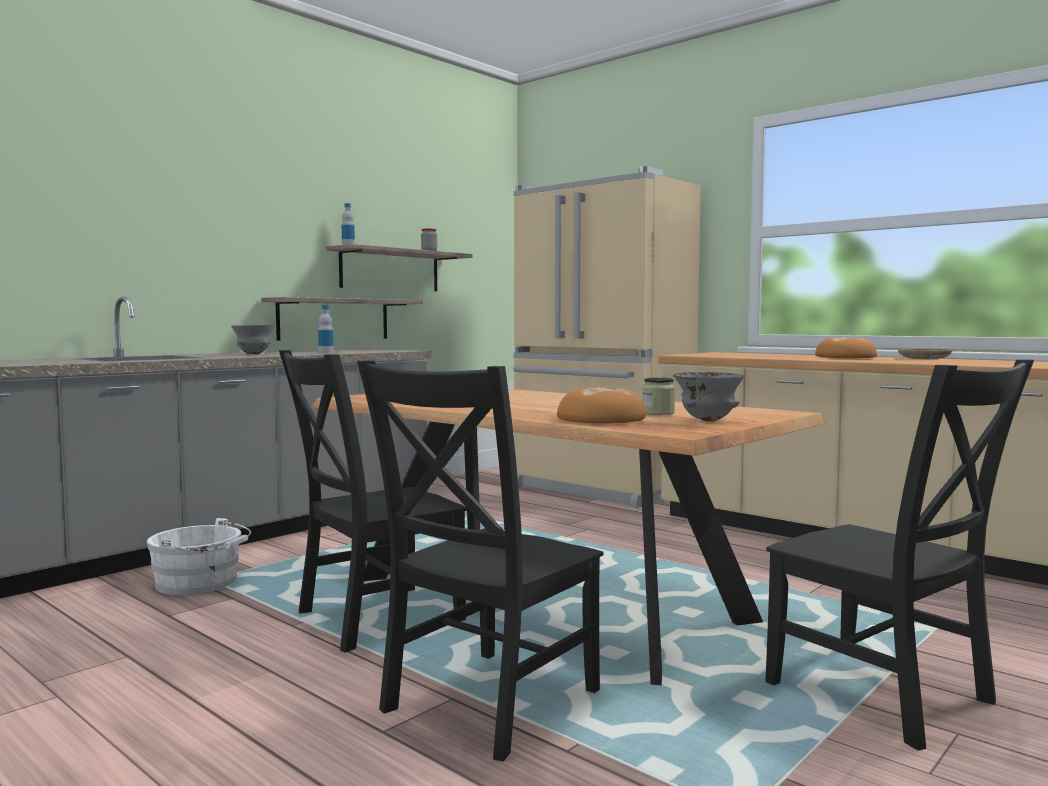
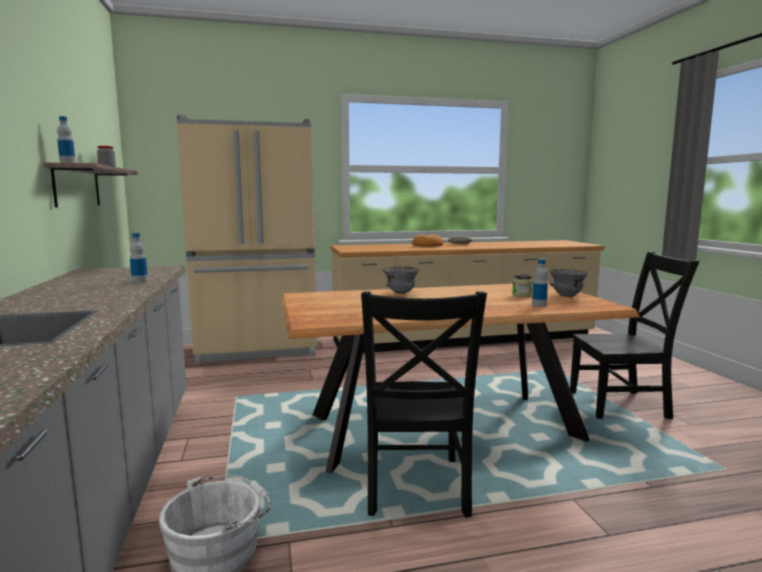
camera: 55 degrees left, 5 degrees up
(254, 354) = (81, 295): grey bowl -> grey bowl (401, 293)
(334, 319) = (55, 242): shelf -> none
(485, 704) = (586, 491): black chair -> none
(600, 419) = (539, 305): bread -> bottle

